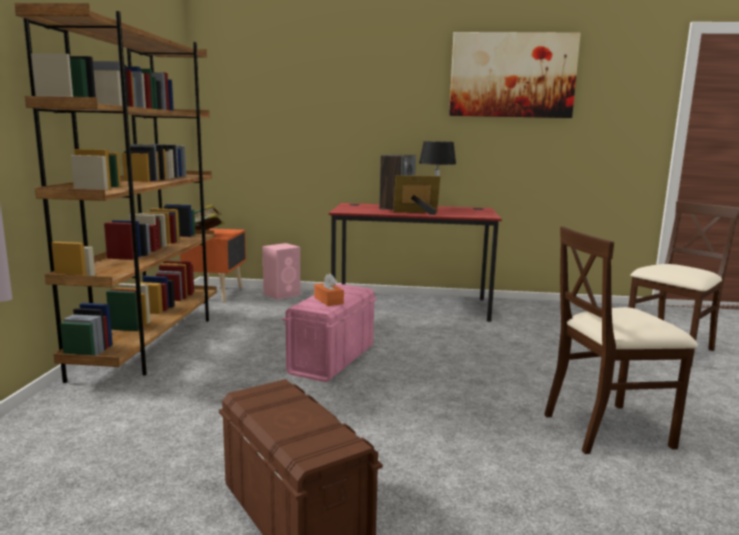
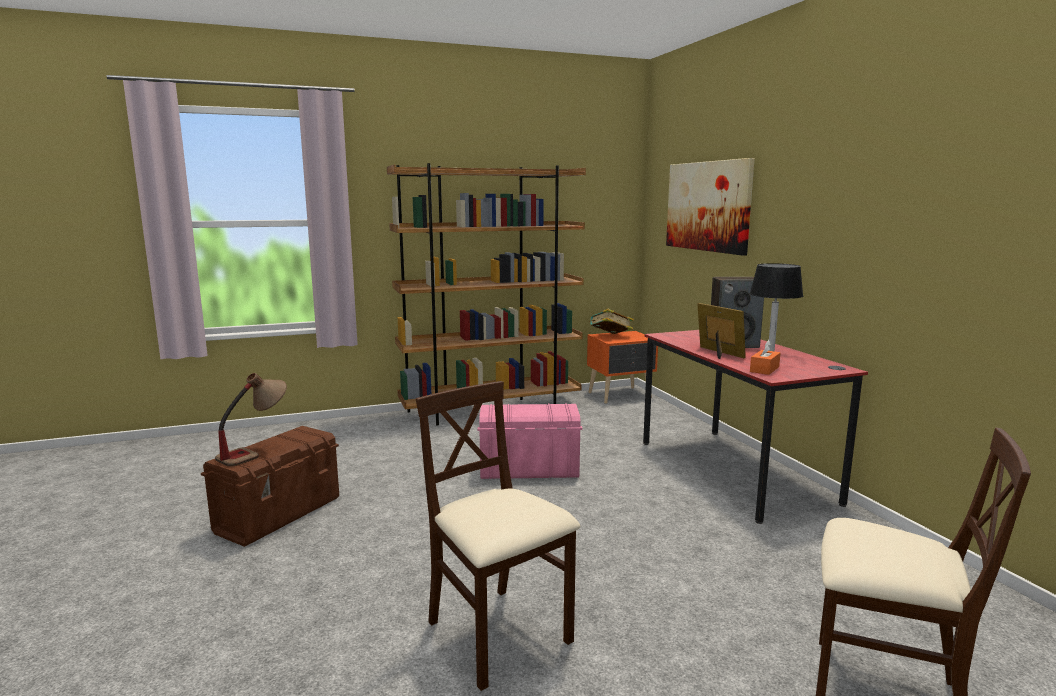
camera: 65 degrees right, 0 degrees up
(282, 294) = (663, 414): pink speaker -> none
(307, 430) = (255, 452): none -> table lamp
(328, 300) = (516, 410): orange tissue box -> orange tissue box (764, 369)
(512, 75) = (918, 167): picture -> picture (707, 206)

